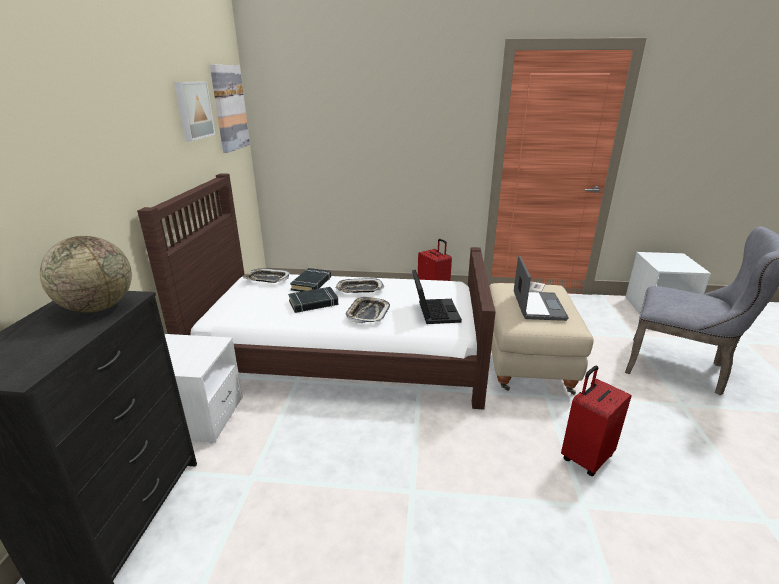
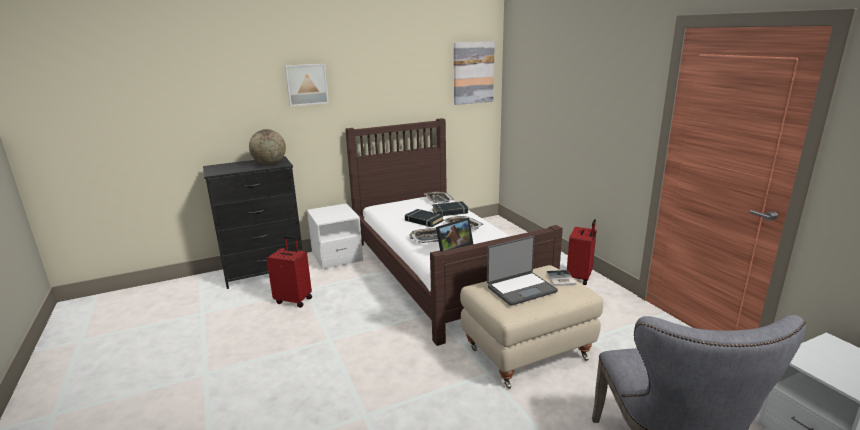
camera: 60 degrees right, 5 degrees down
(193, 110) = (423, 74): picture -> picture (306, 84)
(585, 457) = (422, 409): red suitcase -> red suitcase (294, 300)

